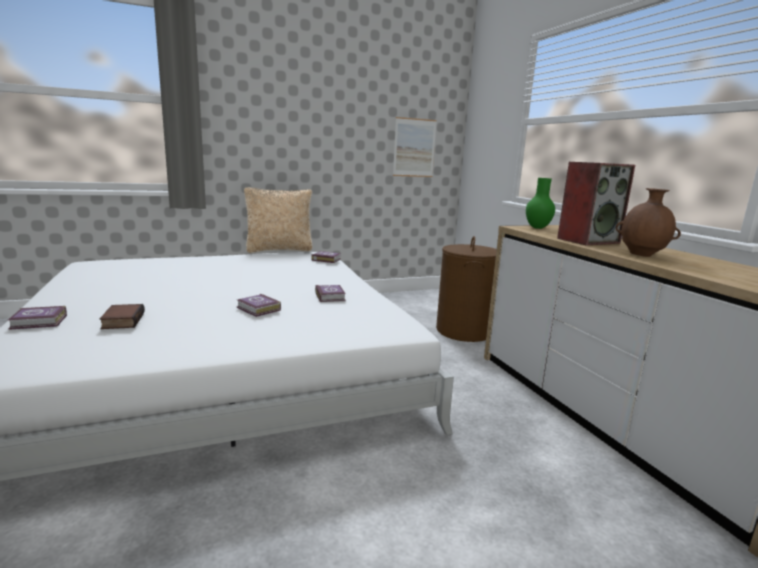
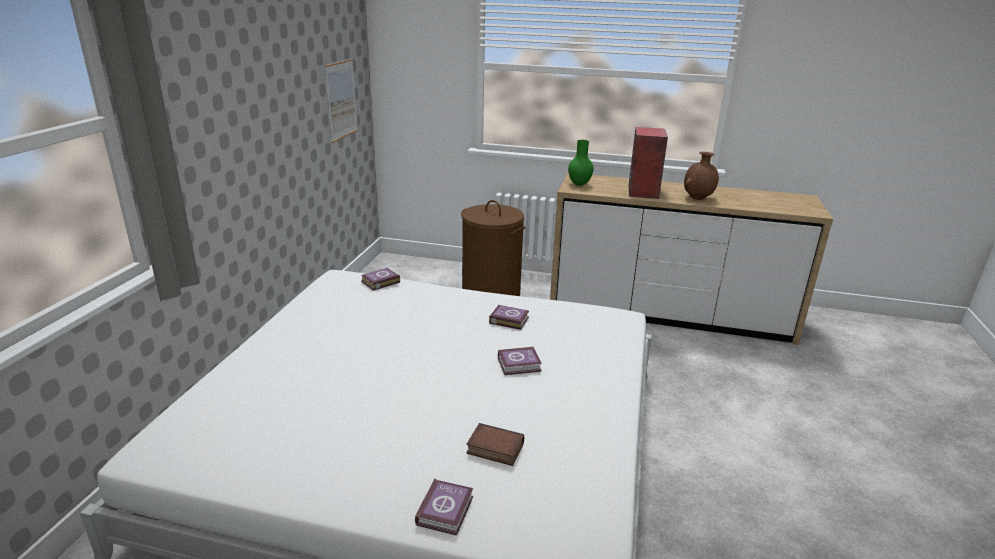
camera: 55 degrees left, 10 degrees up
(280, 251) = (296, 295): beige pillow -> none

